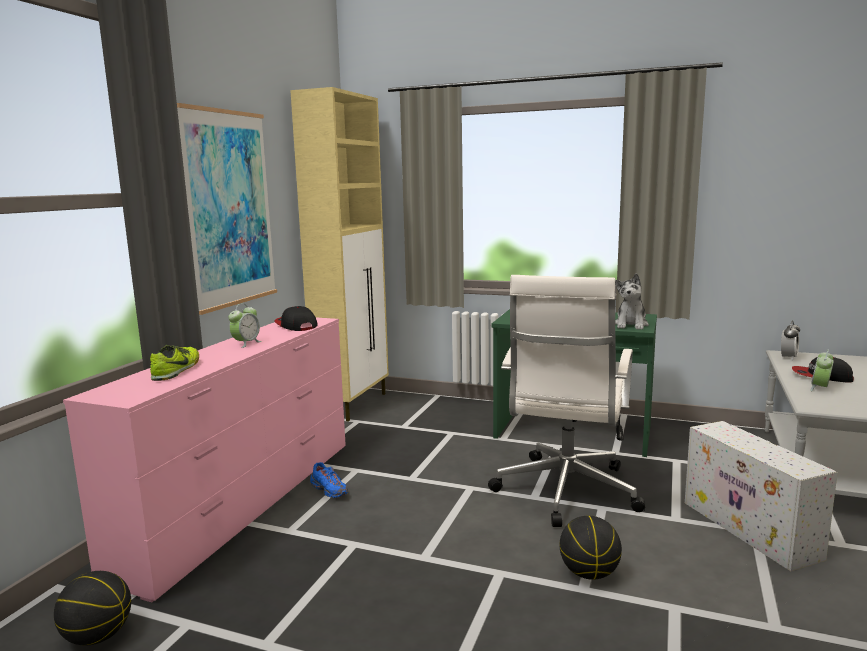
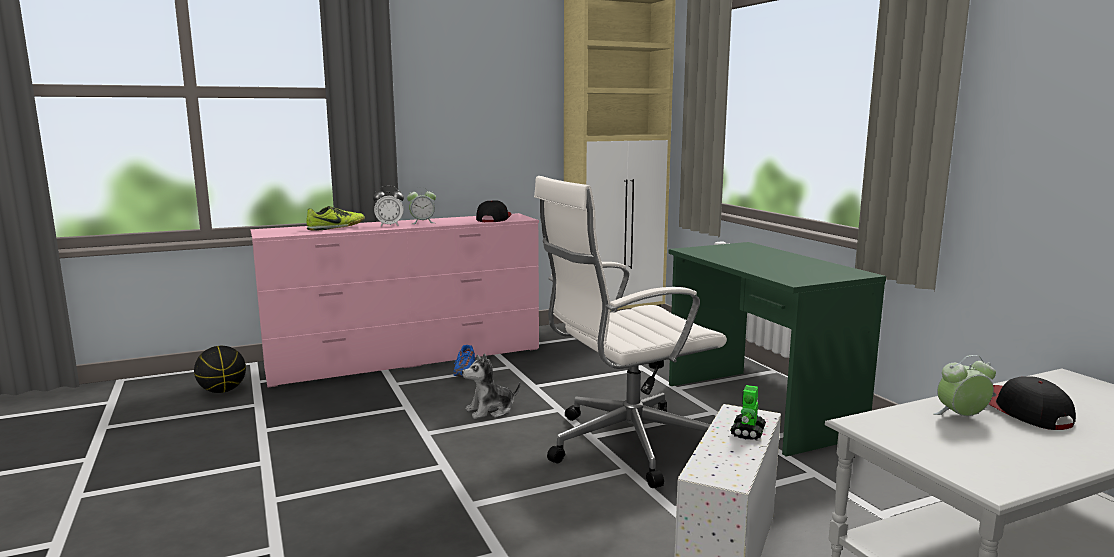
camera: 45 degrees right, 0 degrees up
(230, 209) = (466, 107): picture -> none
(589, 573) = (498, 499): basketball -> none
(631, 325) = (800, 276): plush toy -> plush toy (490, 410)
(745, 438) = (747, 432): none -> toy robot
(788, 357) = (1058, 382): alarm clock -> alarm clock (390, 225)

